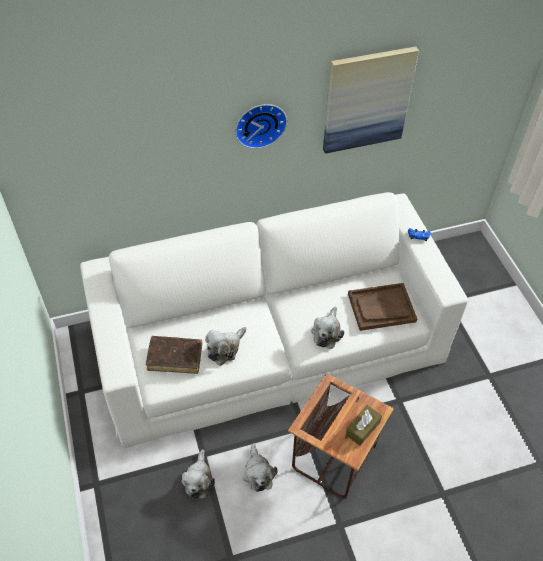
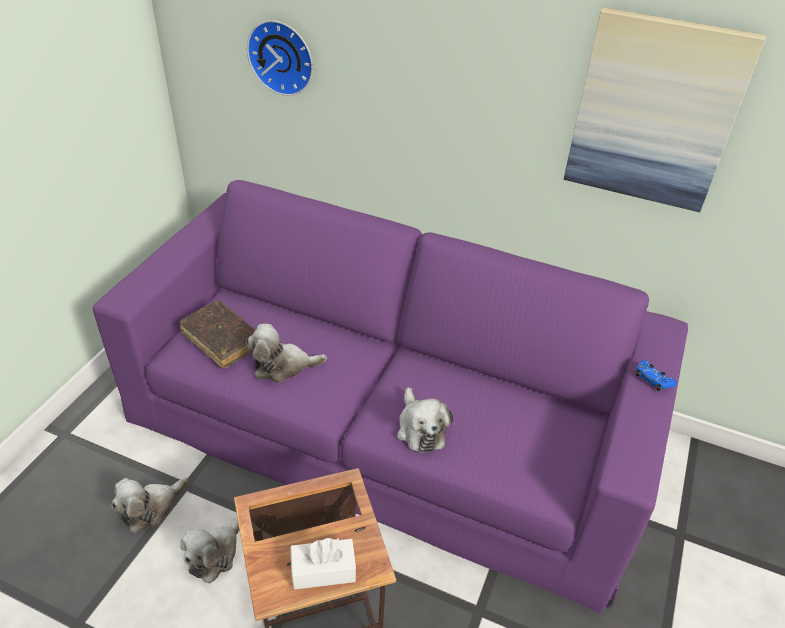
camera: 40 degrees right, 10 degrees down
(260, 124) = (475, 82): wall clock -> wall clock (282, 56)
(270, 342) = (388, 424): white sofa -> purple sofa
(327, 332) = (420, 429): plush toy -> plush toy turned 75 degrees counterclockwise
(362, 428) = (323, 570): brown tissue box -> white tissue box
(381, 308) = (525, 448): brown tray -> none

